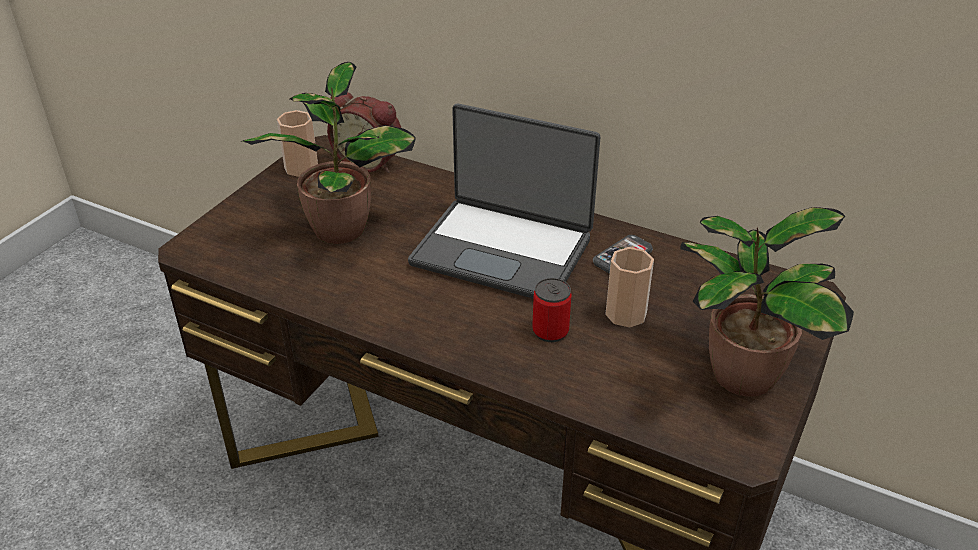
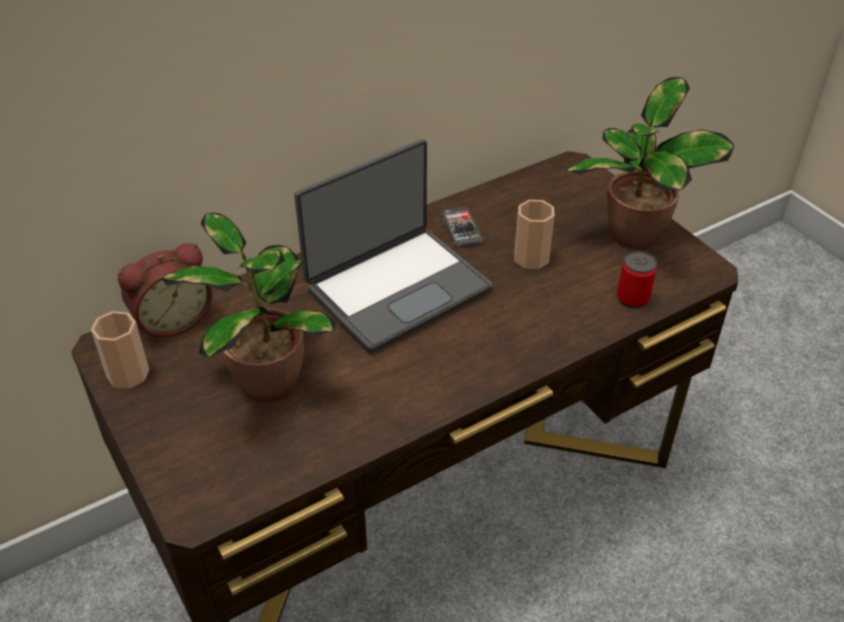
camera: 60 degrees left, 5 degrees up
(550, 331) = (523, 305): can -> can (632, 298)

